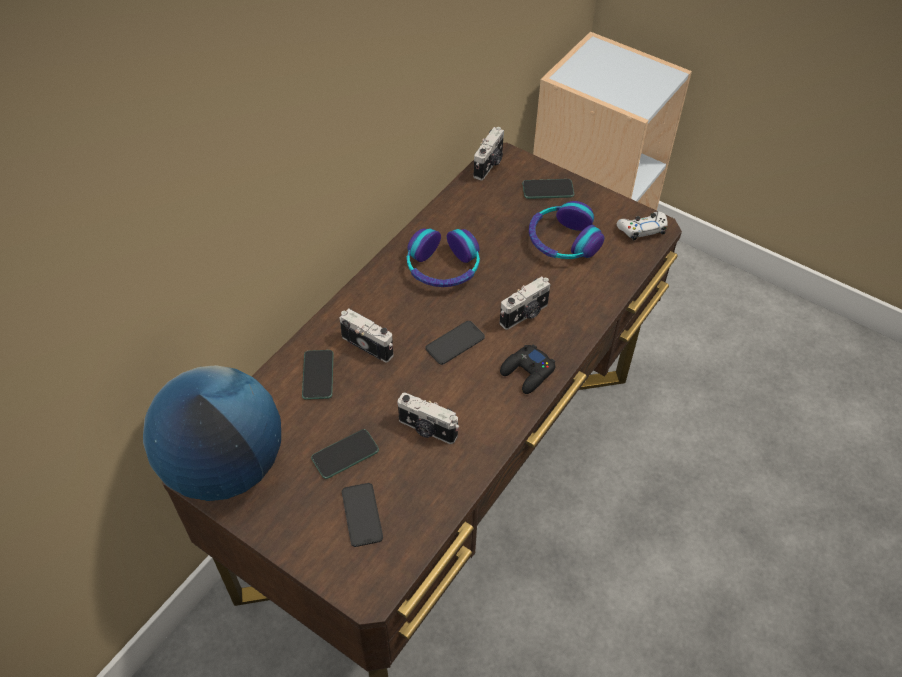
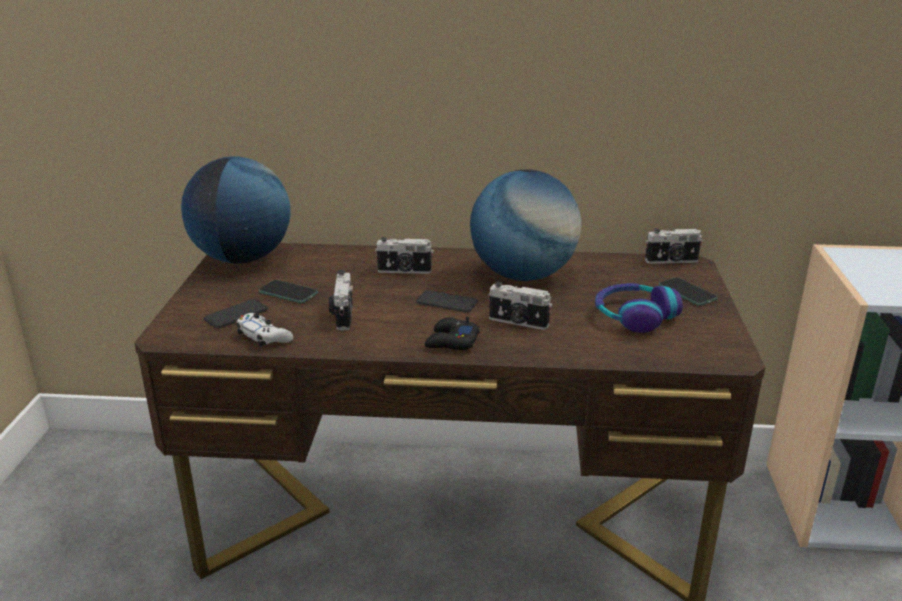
camera: 60 degrees right, 25 degrees down
(318, 375) = (354, 263): phone -> none
(368, 344) = (404, 271): camera -> camera turned 90 degrees clockwise
(443, 267) = (523, 275): headphones -> globe
(642, 229) = (717, 351): white game controller -> white game controller (264, 337)

